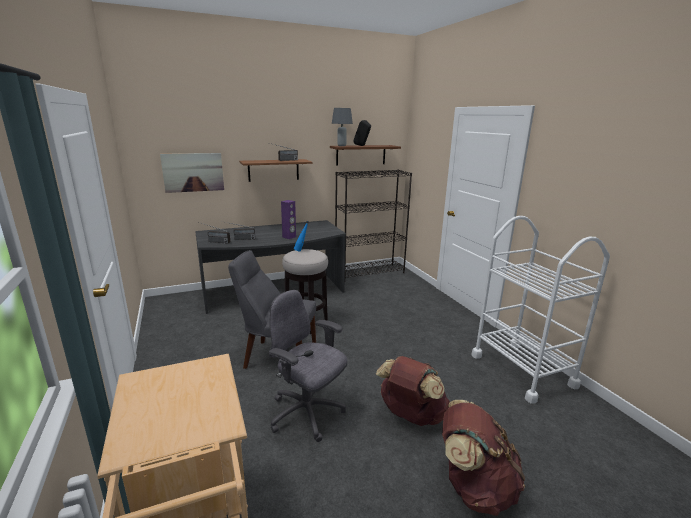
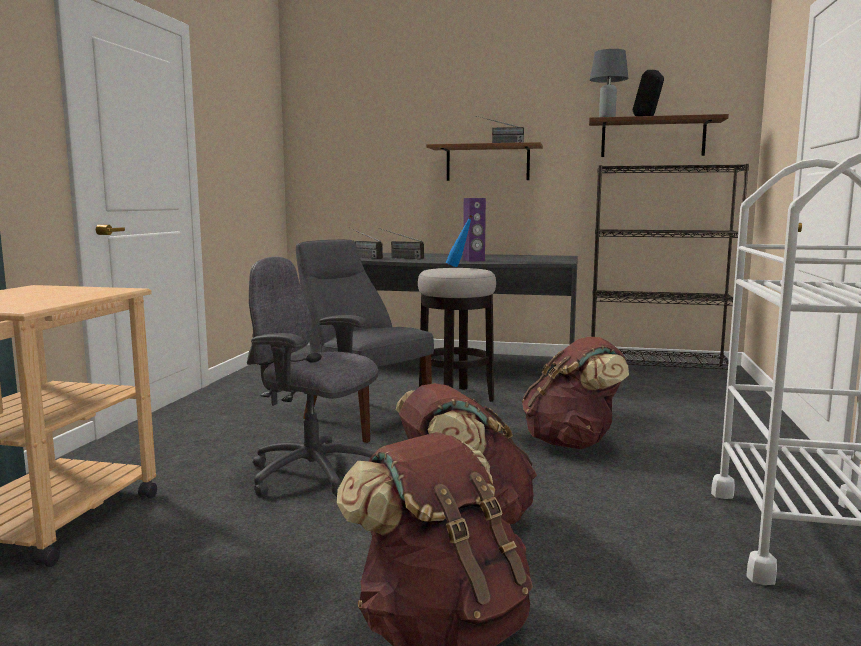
camera: 35 degrees right, 10 degrees down
(193, 172) = (369, 164): picture -> none
(307, 414) = (313, 475): grey office chair -> grey office chair turned 45 degrees counterclockwise
(393, 341) = (572, 443): none -> brown backpack

